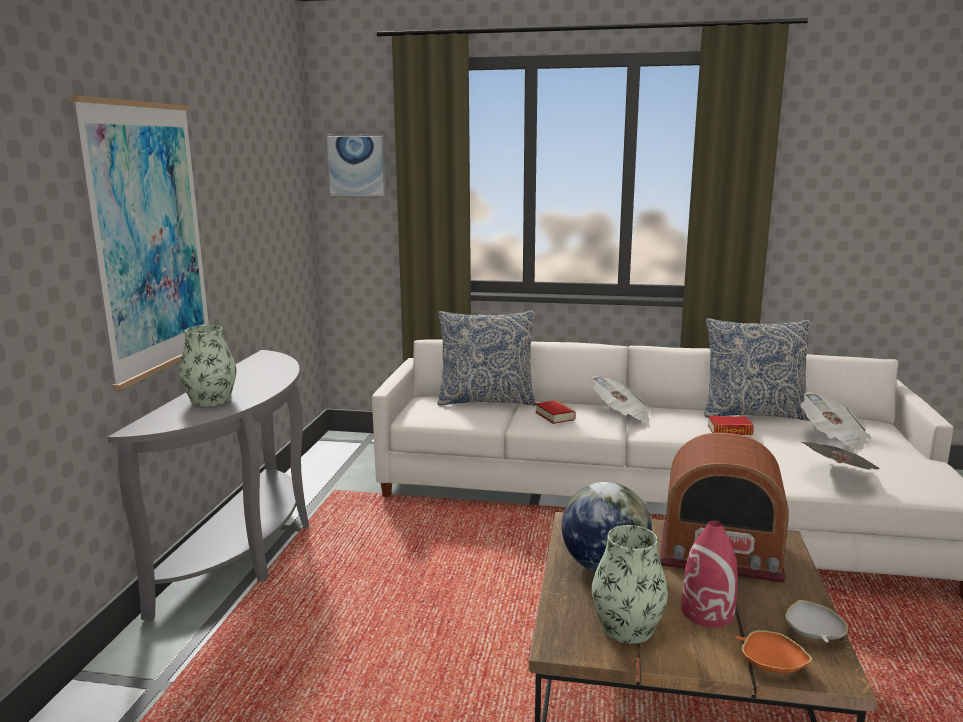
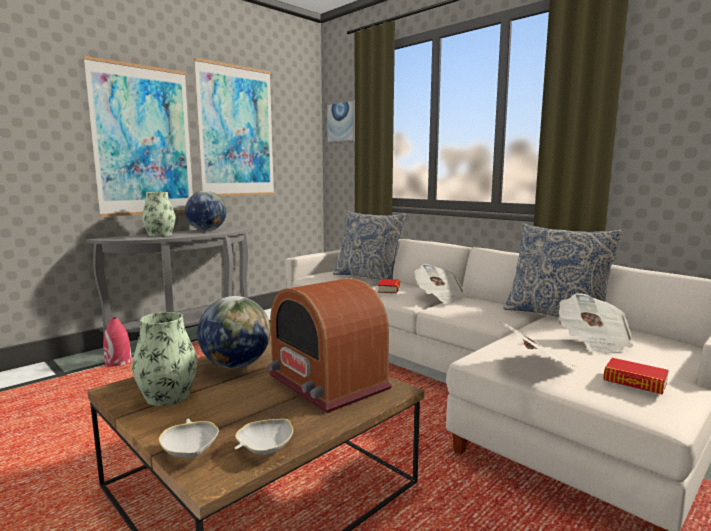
camera: 35 degrees right, 5 degrees down
(239, 197) = (236, 132): none -> picture
(248, 374) = (207, 230): none -> globe
(708, 612) = (231, 408): red vase -> red vase (118, 362)
(729, 430) = (504, 319): book -> book (634, 381)
(771, 664) = (190, 450): orange bowl -> white bowl

